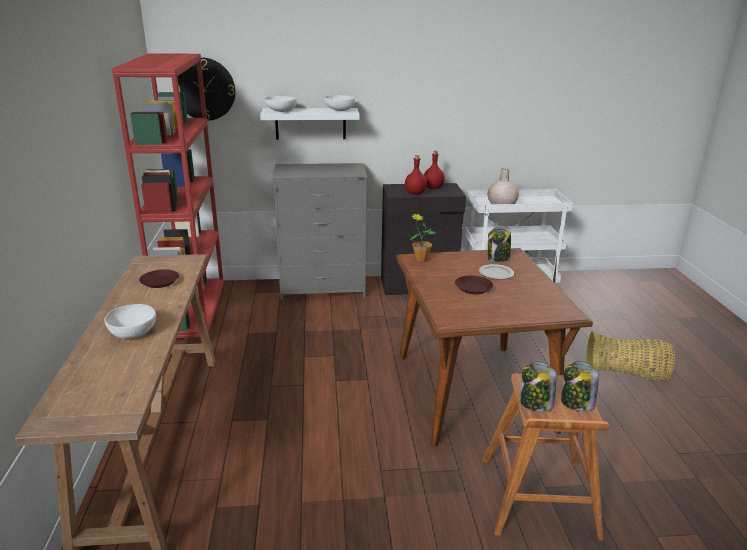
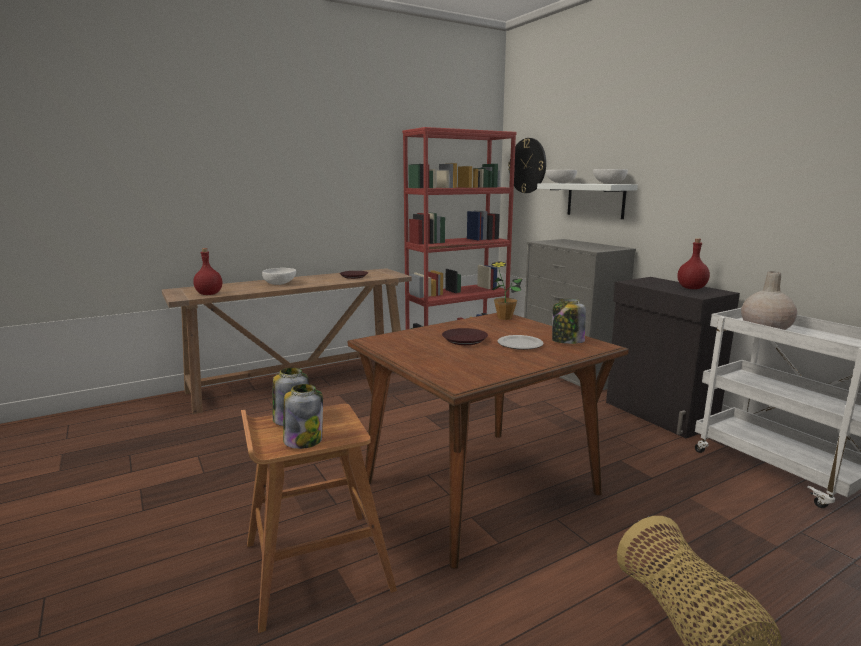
camera: 65 degrees right, 10 degrees down
(415, 193) = (654, 286): red bottle -> red bottle (209, 294)

